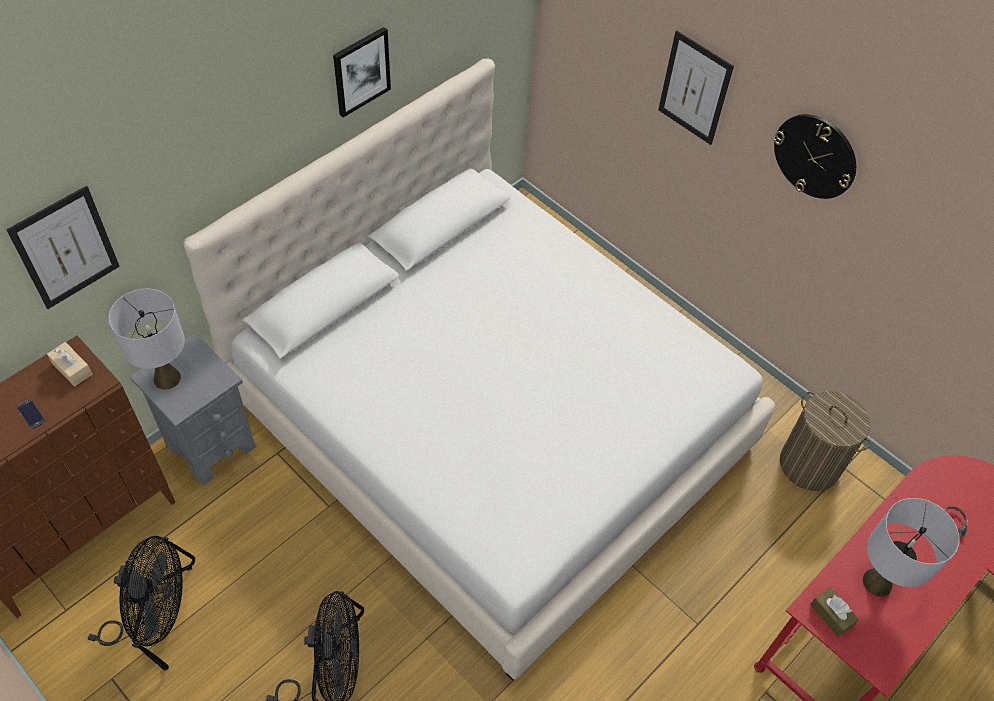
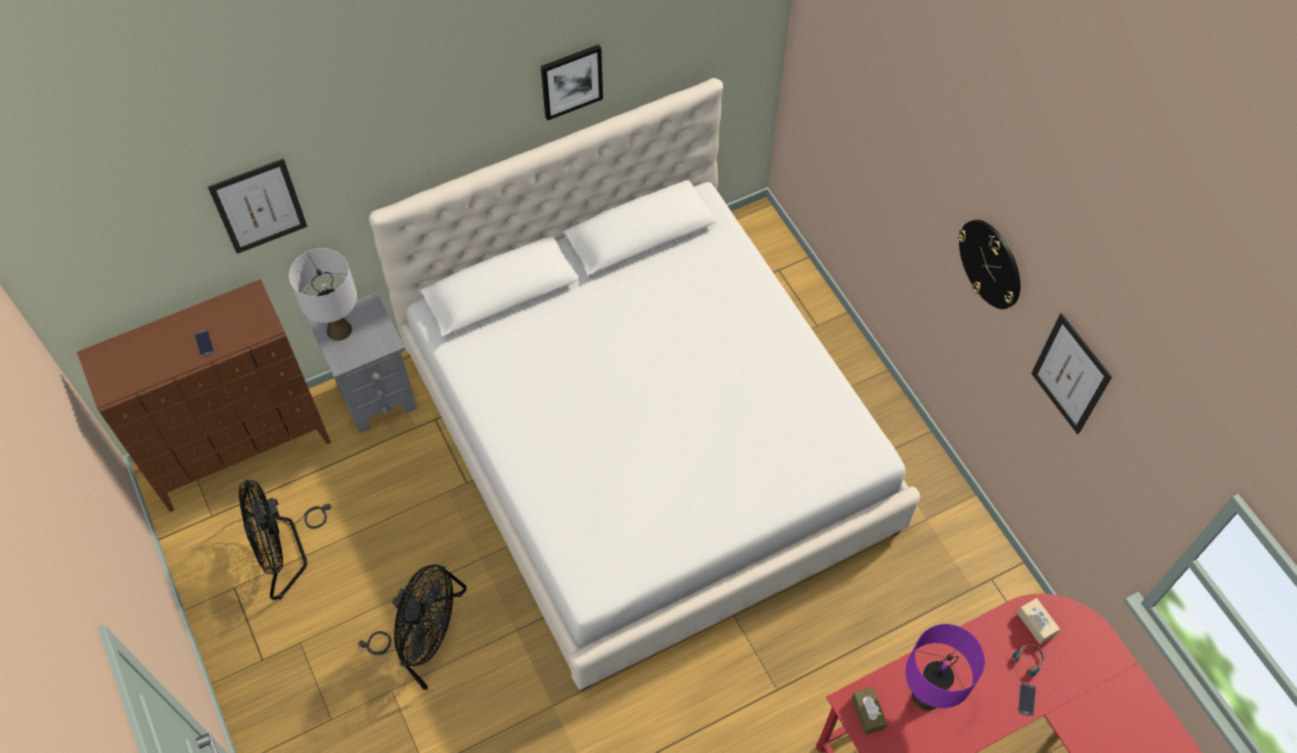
camera: 20 degrees right, 5 degrees up
(72, 369) = (248, 310): beige tissue box -> beige tissue box (1036, 624)
(155, 619) = (284, 545): black fan -> black fan turned 135 degrees clockwise
(694, 88) = (903, 161): picture -> picture (1070, 374)
(809, 464) = (955, 566): laundry basket -> none
(877, 582) = (926, 695): grey table lamp -> purple table lamp
(966, 559) = (1026, 699): none -> phone

